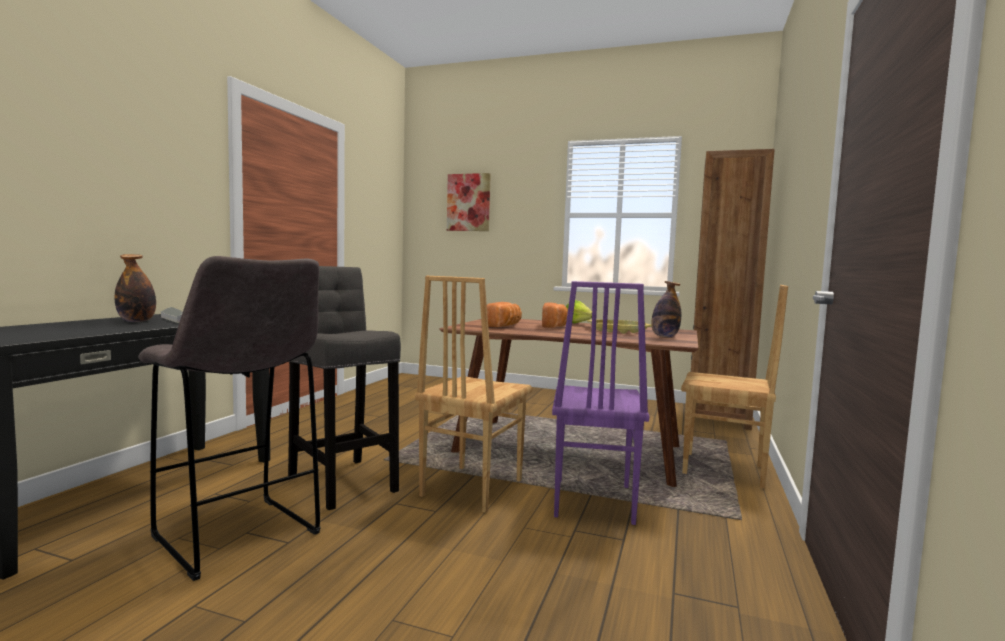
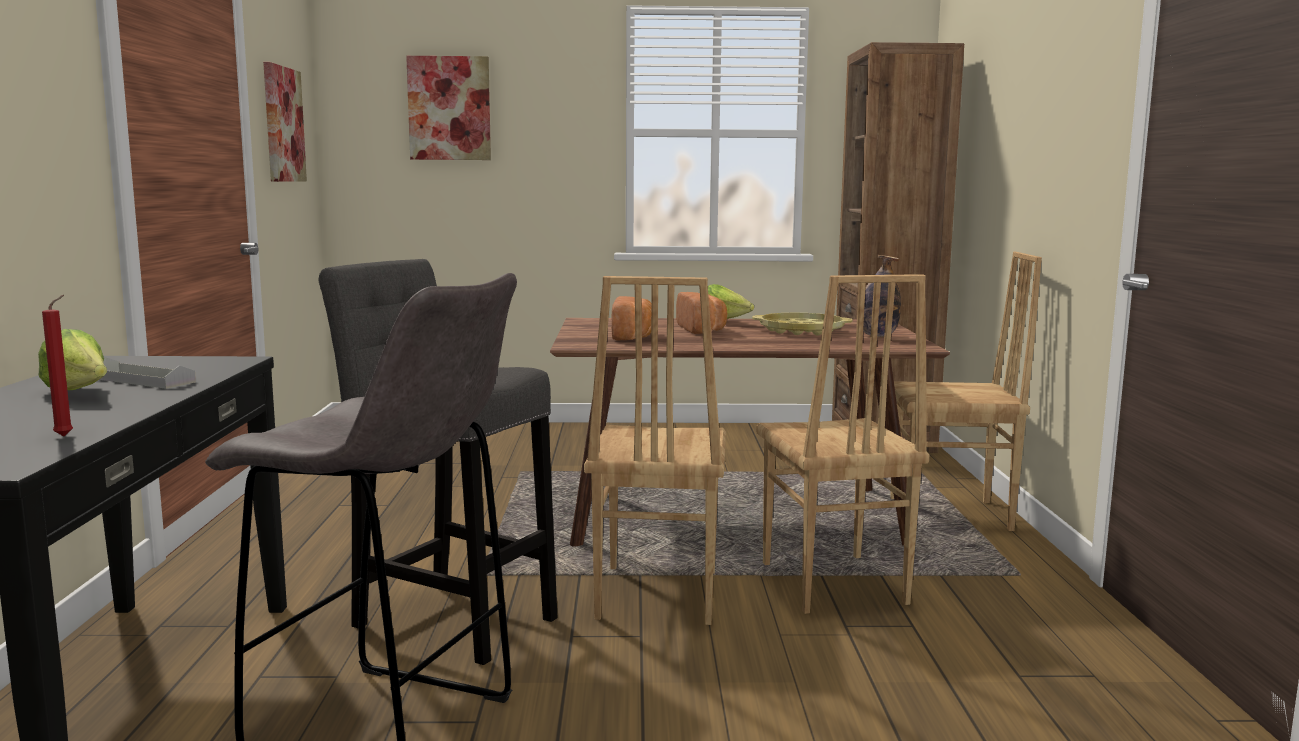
camera: 20 degrees left, 5 degrees up
(69, 334) = (67, 436): none -> red candle
(136, 321) = (80, 393): bottle -> lettuce
(373, 209) = (283, 124): none -> picture
(591, 501) = (831, 584): purple chair -> brown chair

